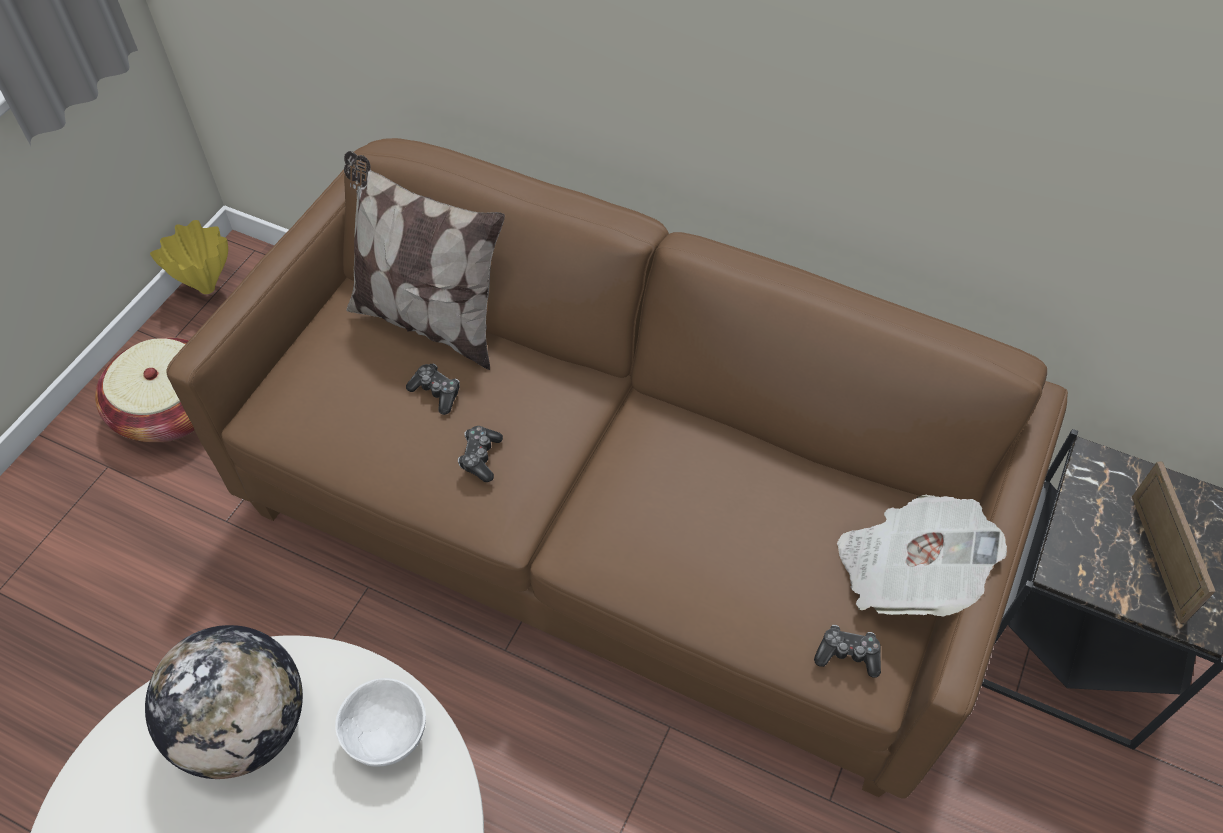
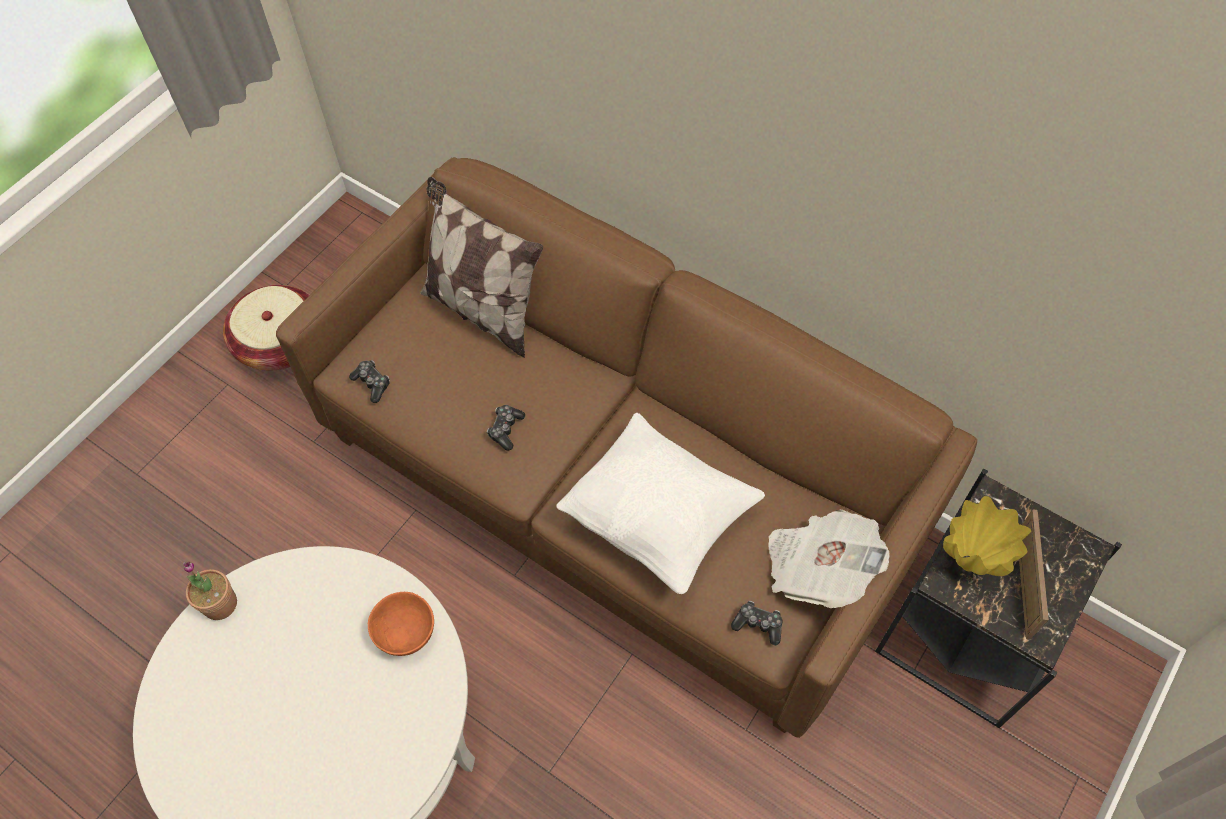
camera: 10 degrees right, 5 degrees up
(126, 734) = (220, 604): none -> potted plant
(208, 288) = (321, 242): yellow vase -> yellow vase (970, 563)
(245, 727) = (305, 611): globe -> none
(389, 737) = (407, 635): white bowl -> orange bowl
(436, 392) = (480, 372): game controller -> game controller (372, 383)
(694, 540) = (658, 518): none -> white pillow

